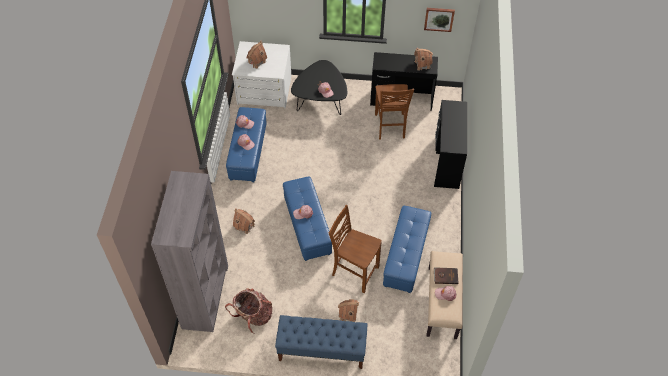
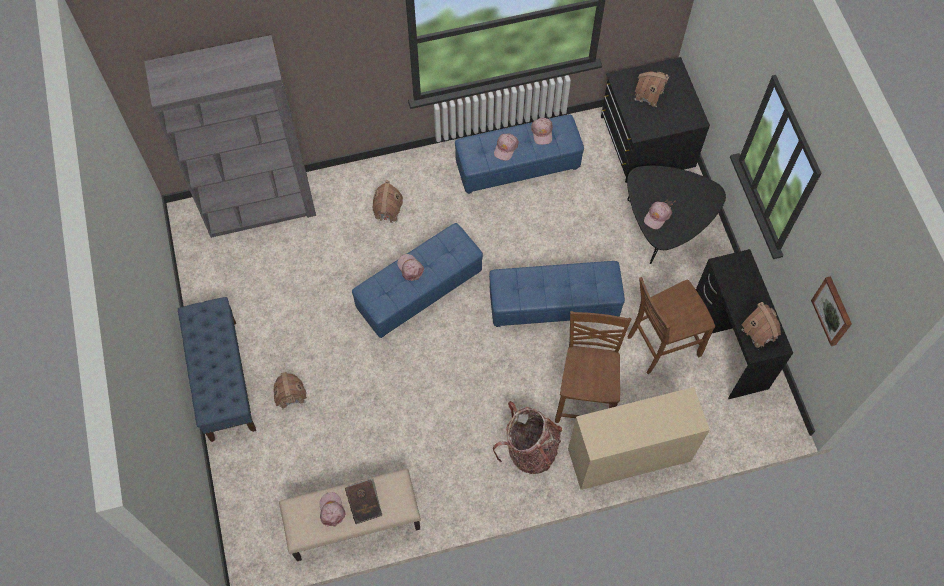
camera: 70 degrees right, 10 degrees up
(253, 316) = (248, 276): backpack -> backpack (529, 449)
(264, 91) = (646, 141): white dresser -> black dresser
(354, 271) = (364, 380): brown chair -> brown chair (585, 396)
(406, 256) = (417, 446): blue ottoman -> blue ottoman (553, 305)
(447, 161) = (629, 455): black desk -> beige desk

